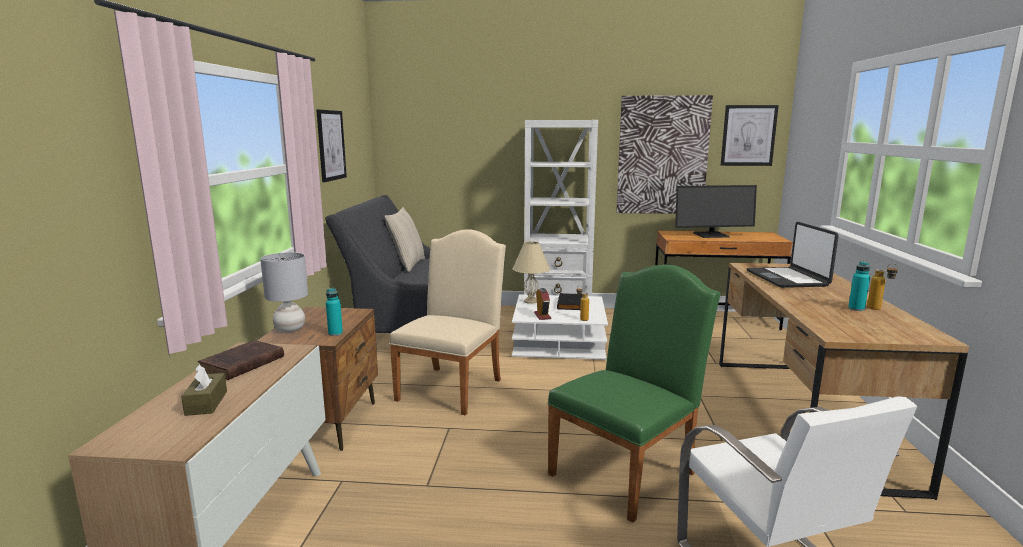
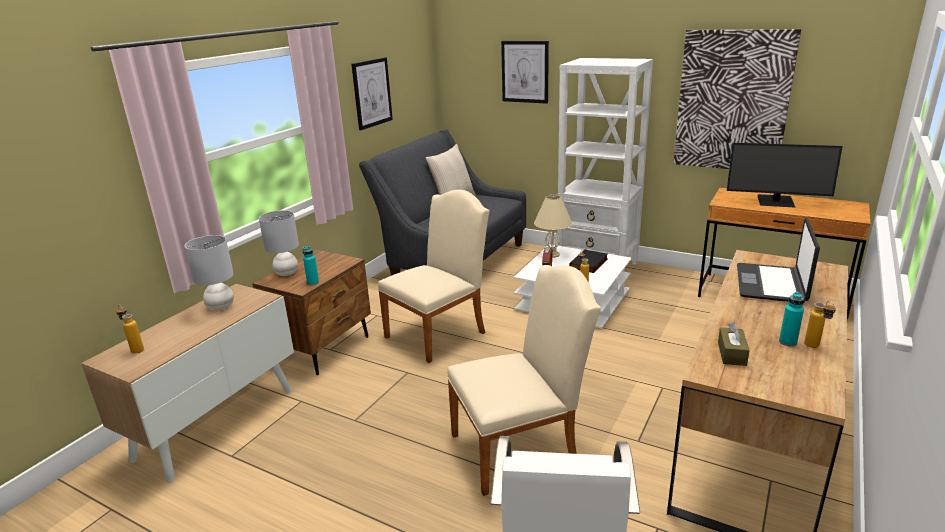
camera: 25 degrees right, 10 degrees up
(153, 424) = (135, 349): none -> bottle
(206, 403) = (175, 337): brown tissue box -> brown tissue box (731, 353)
(241, 365) = (220, 306): brown book -> grey table lamp
(628, 469) = (522, 447): green chair -> beige chair
(748, 135) = (847, 80): picture -> picture (525, 72)

